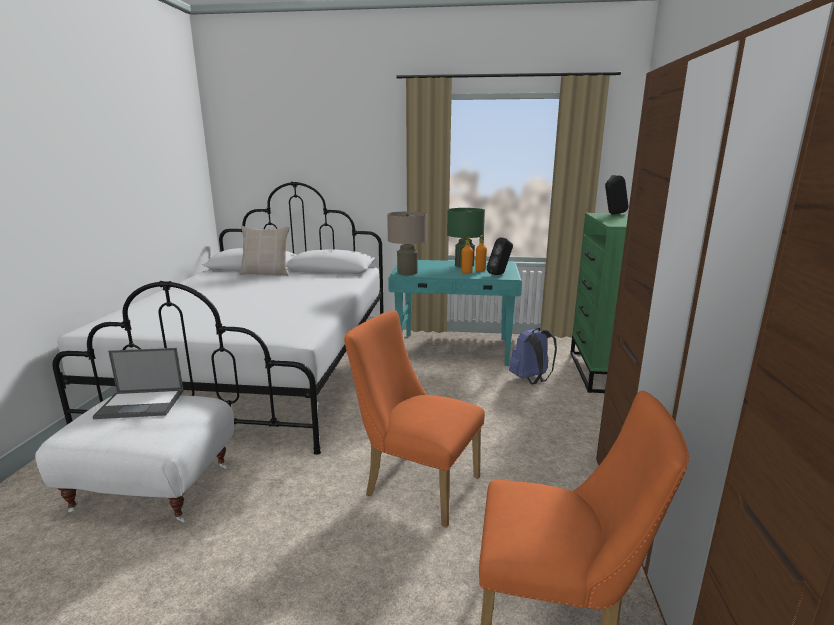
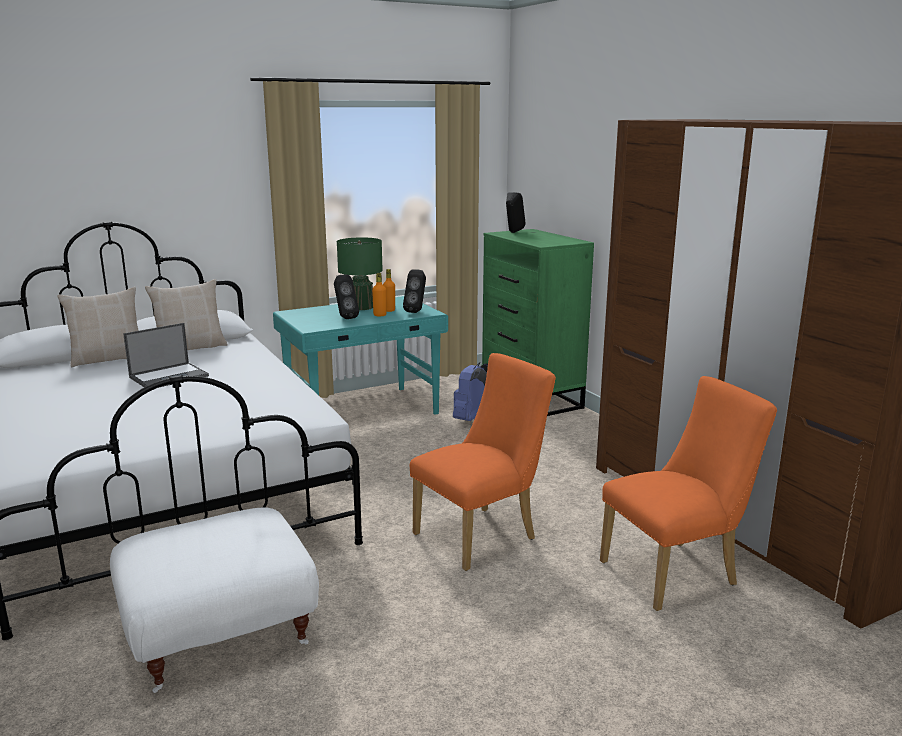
camera: 35 degrees left, 0 degrees up
(142, 404) = (194, 534): laptop -> laptop (169, 376)
(319, 274) = (190, 347): none -> beige pillow
(407, 272) = (315, 325): beige table lamp -> none
(415, 484) = (482, 534): orange chair -> orange chair turned 150 degrees clockwise
(438, 270) = (344, 318): none -> black speaker

